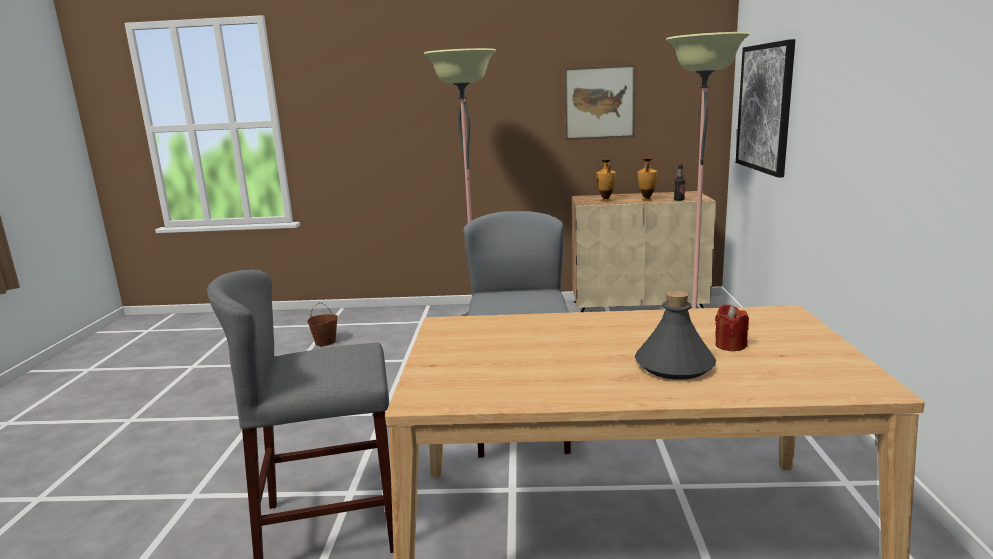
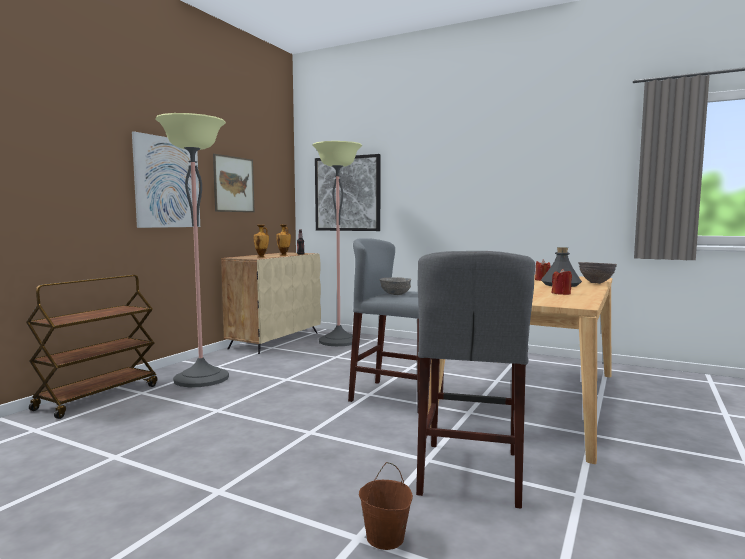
camera: 65 degrees left, 10 degrees down
(325, 342) = (86, 437): brown bucket -> brown bucket (386, 538)
(400, 314) = (98, 397): none -> brown cart
(496, 112) = (167, 182): none -> picture
(503, 296) = (395, 294): none -> grey bowl
(544, 377) = (561, 293): none -> red candle
(761, 392) = (596, 283): none -> brown bowl

